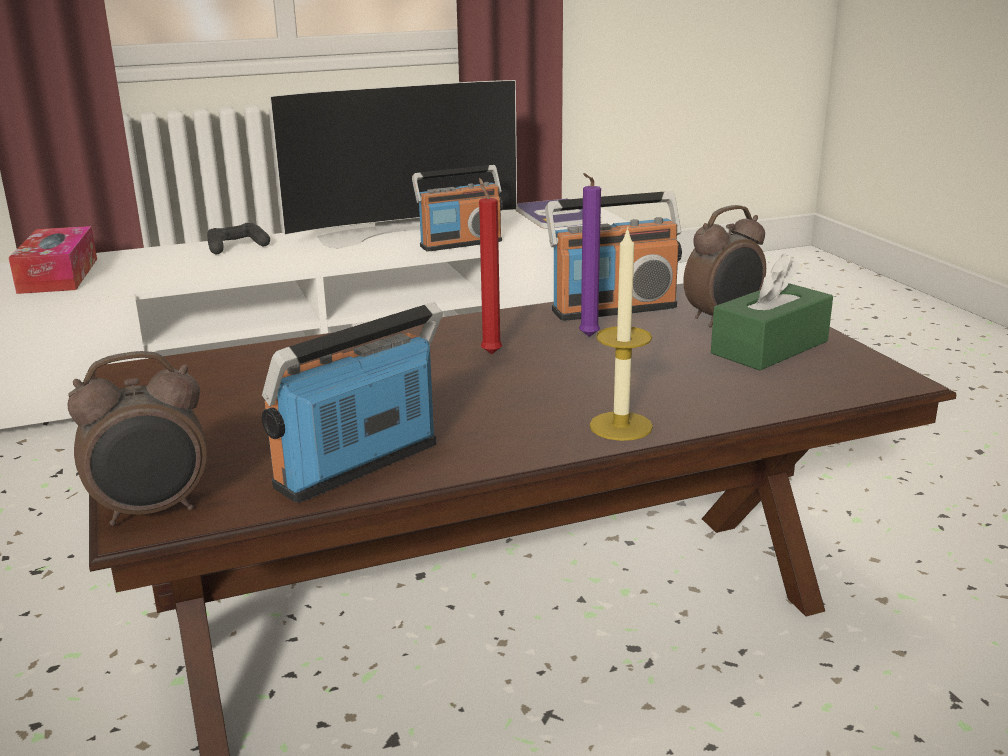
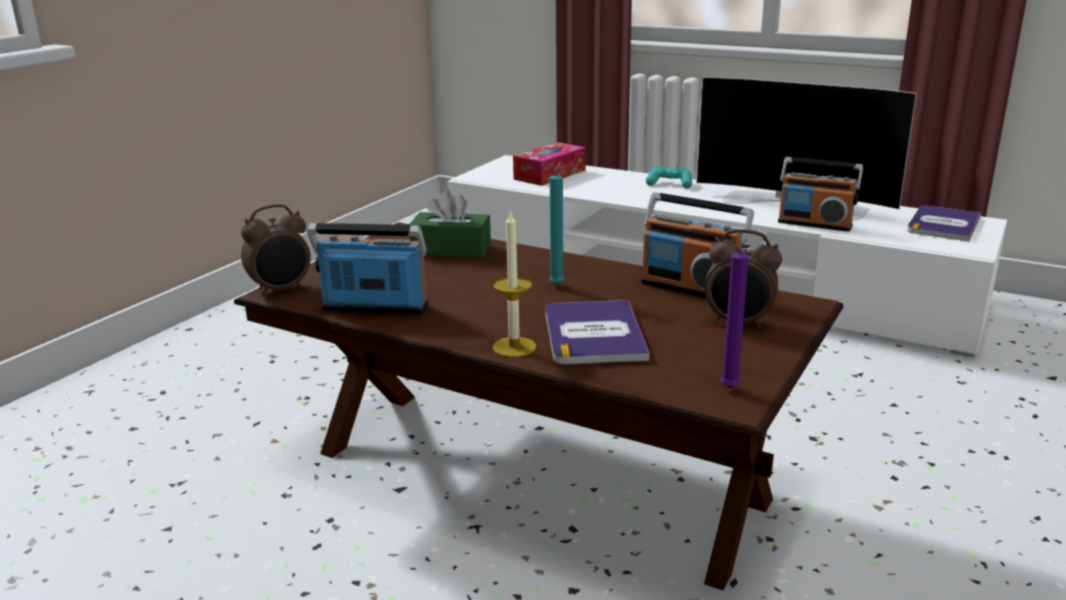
camera: 50 degrees right, 0 degrees up
(153, 511) = (281, 290): alarm clock -> alarm clock turned 60 degrees counterclockwise
(237, 247) = (670, 184): black game controller -> turquoise game controller
(490, 353) = (558, 284): red candle -> turquoise candle
(587, 338) = (627, 298): purple candle -> purple candle (726, 388)
(650, 380) = (593, 334): none -> book
(769, 347) = (716, 350): green tissue box -> green tissue box (451, 249)

